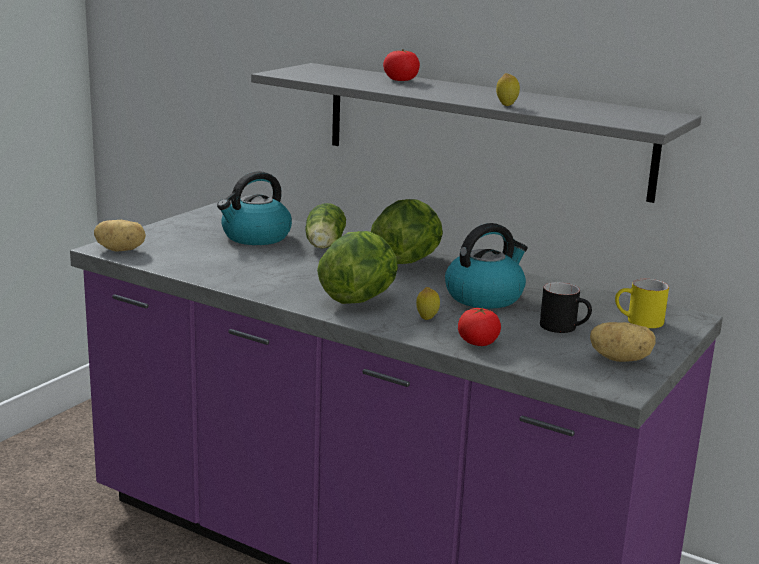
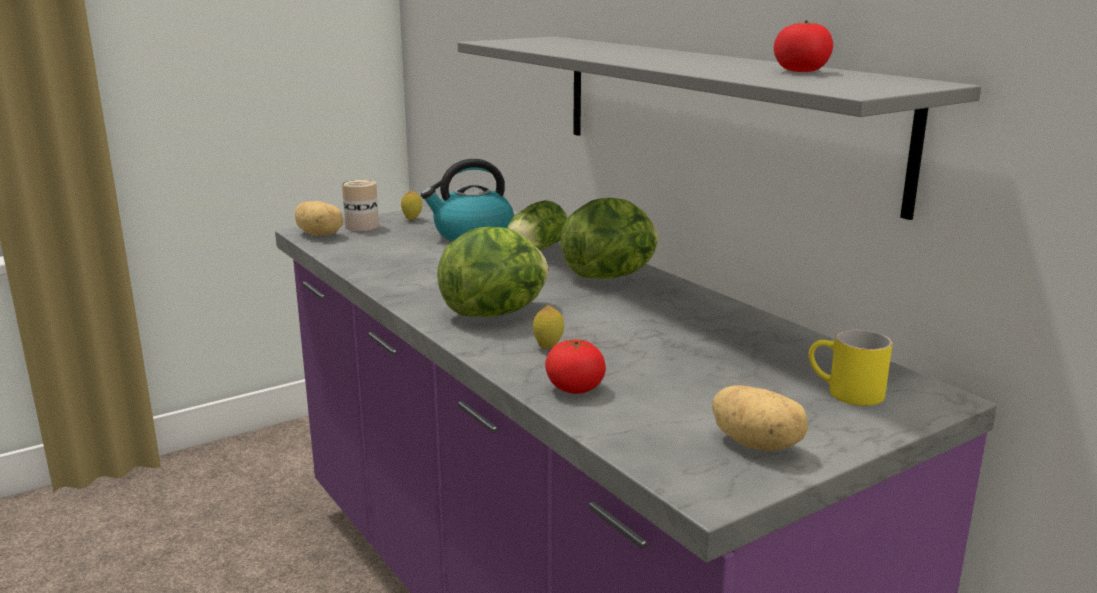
camera: 25 degrees right, 0 degrees up
(148, 239) = (362, 226): none -> can
(400, 80) = (616, 48): tomato -> tomato (800, 71)
(484, 296) = (657, 329): kettle -> none
(506, 105) = (689, 68): lemon -> lemon (412, 219)
(565, 327) = (722, 385): black mug -> none

